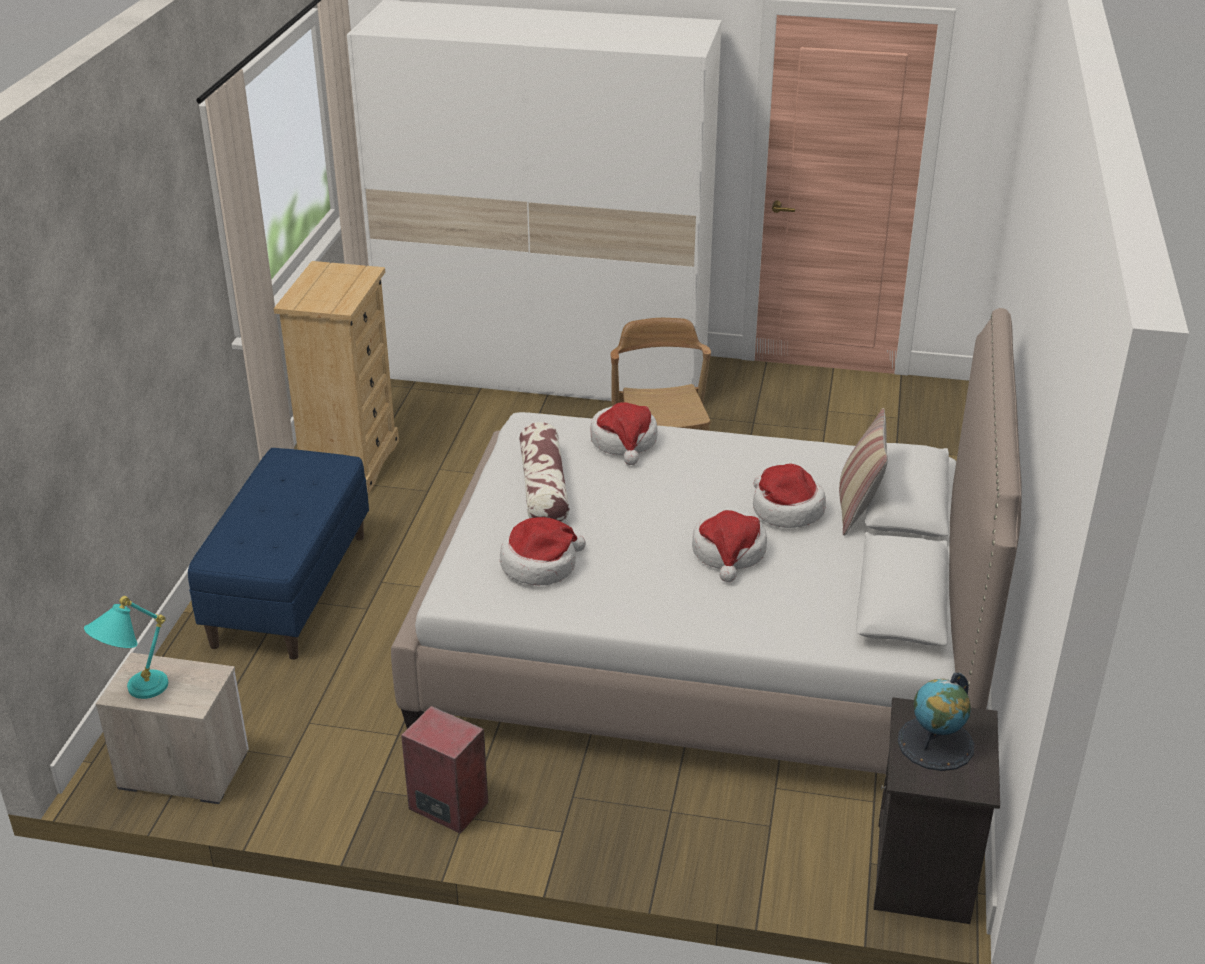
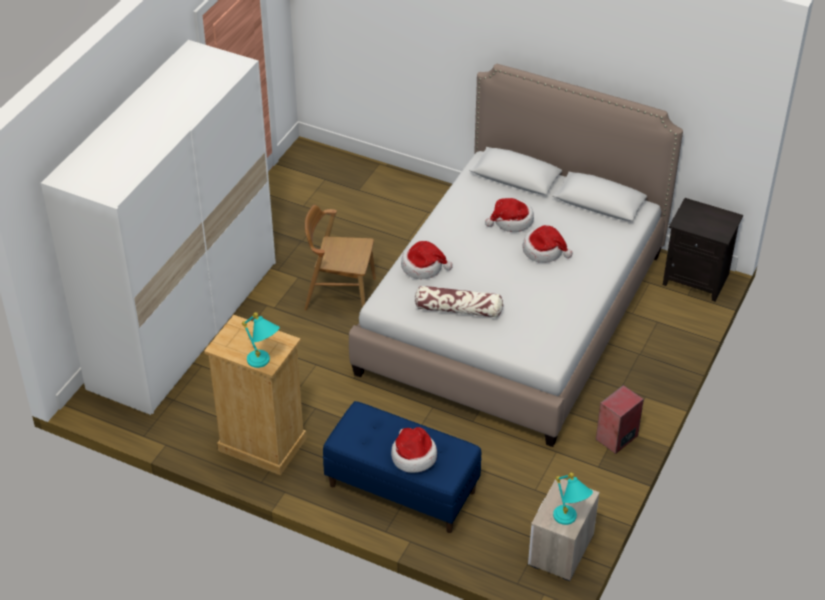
camera: 75 degrees left, 10 degrees up
(295, 299) = (264, 364): none -> turquoise table lamp
(540, 565) = (533, 323): hat -> hat (413, 456)
(858, 508) = (518, 195): pillow -> none
(936, 743) = (702, 221): globe -> none

